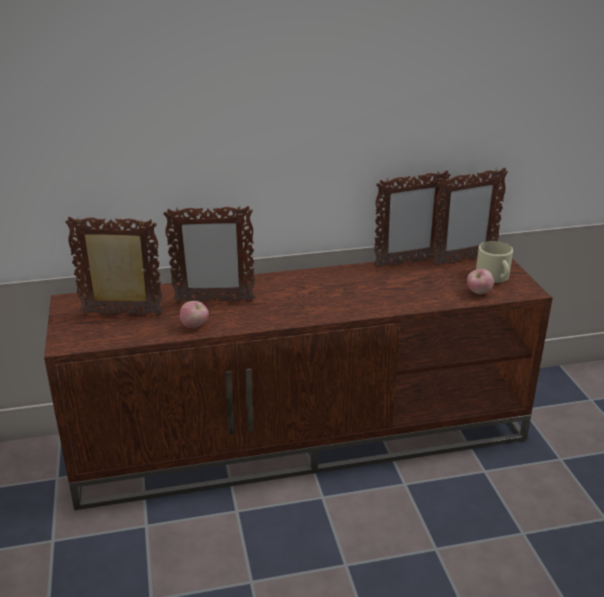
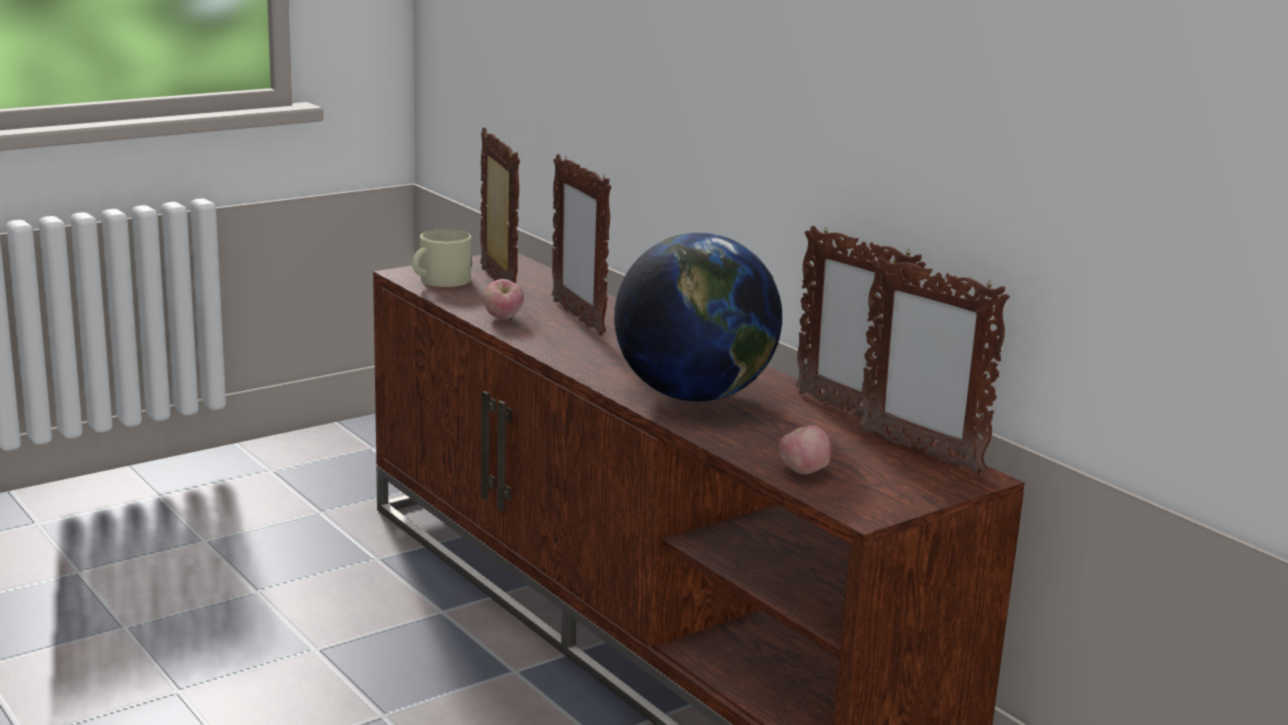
camera: 65 degrees right, 10 degrees down
(366, 296) = (694, 397): none -> globe
(494, 277) = (884, 481): beige mug -> beige mug (439, 280)

